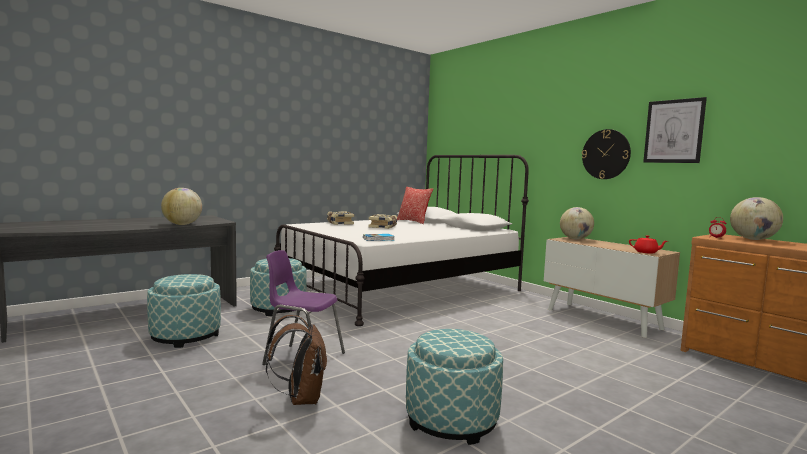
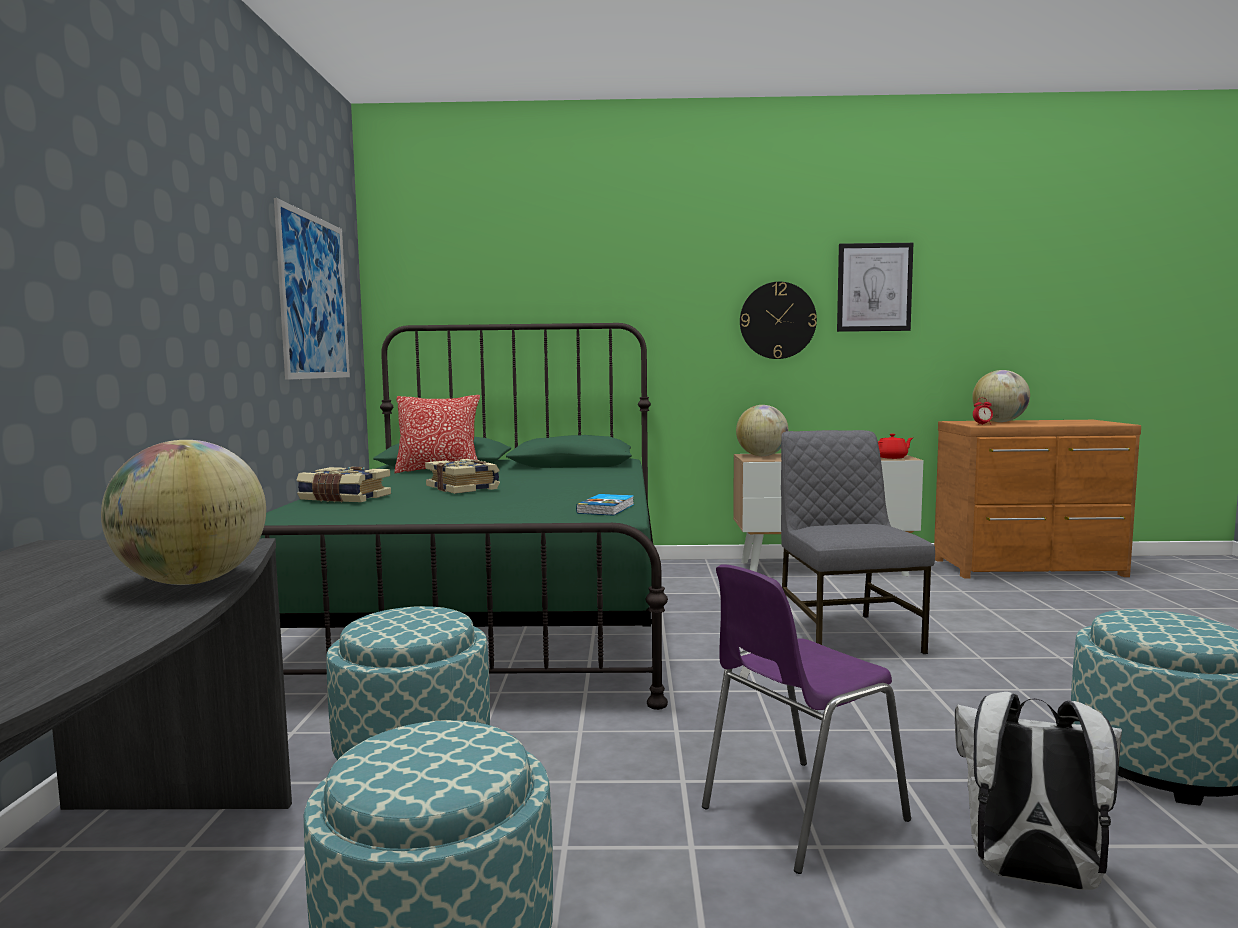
camera: 50 degrees left, 0 degrees up
(300, 399) = (1031, 877): brown backpack -> white backpack
(381, 143) = (314, 297): none -> picture
(400, 288) = (490, 616): white bed -> green bed
(502, 339) = (845, 635): none -> grey chair

